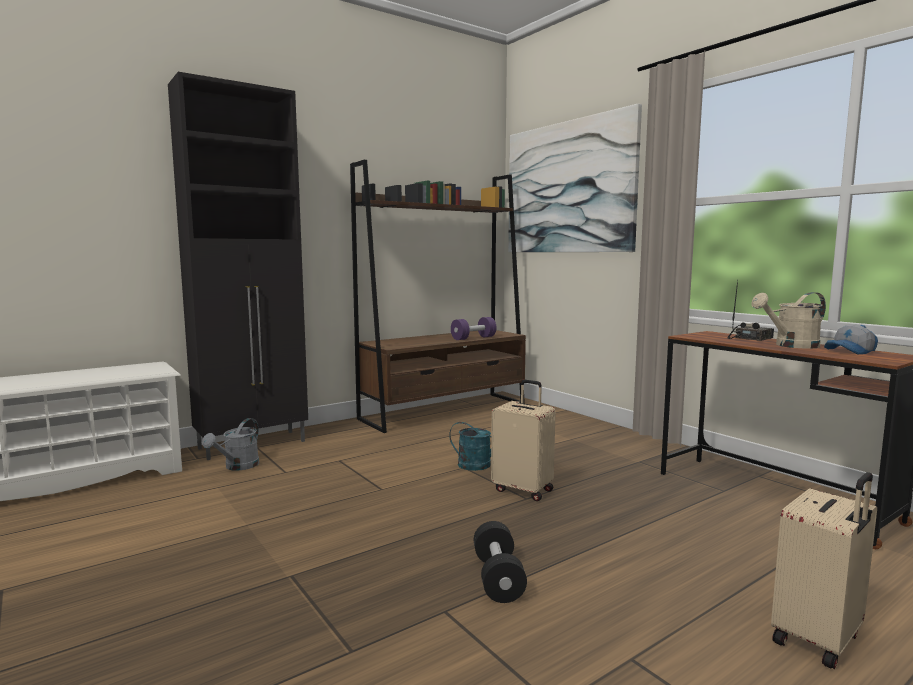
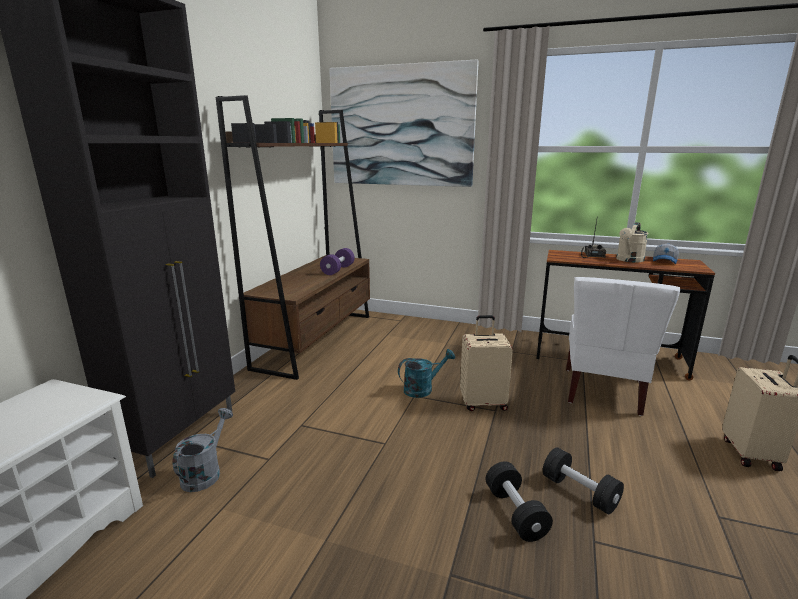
camera: 35 degrees left, 10 degrees up
(238, 467) = (205, 472): grey watering can -> grey watering can turned 150 degrees counterclockwise
(408, 566) = (515, 513): none -> black dumbbell
(697, 521) = (603, 391): none -> white chair

